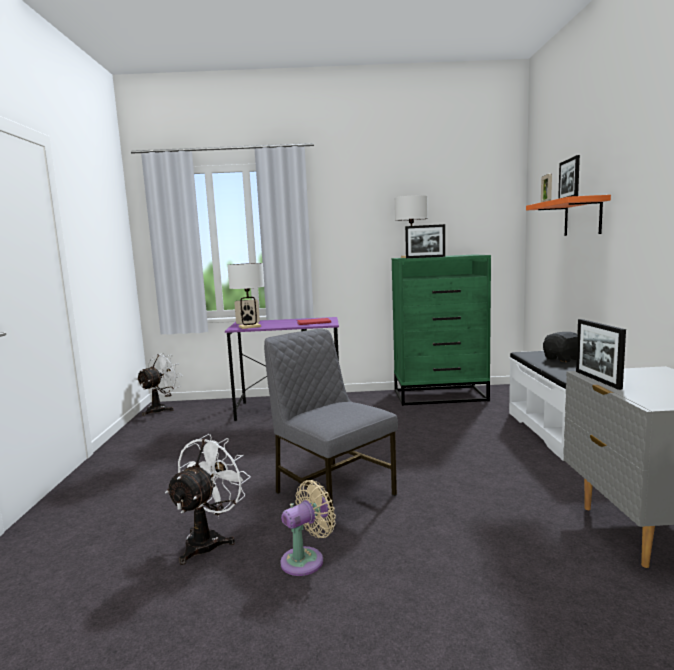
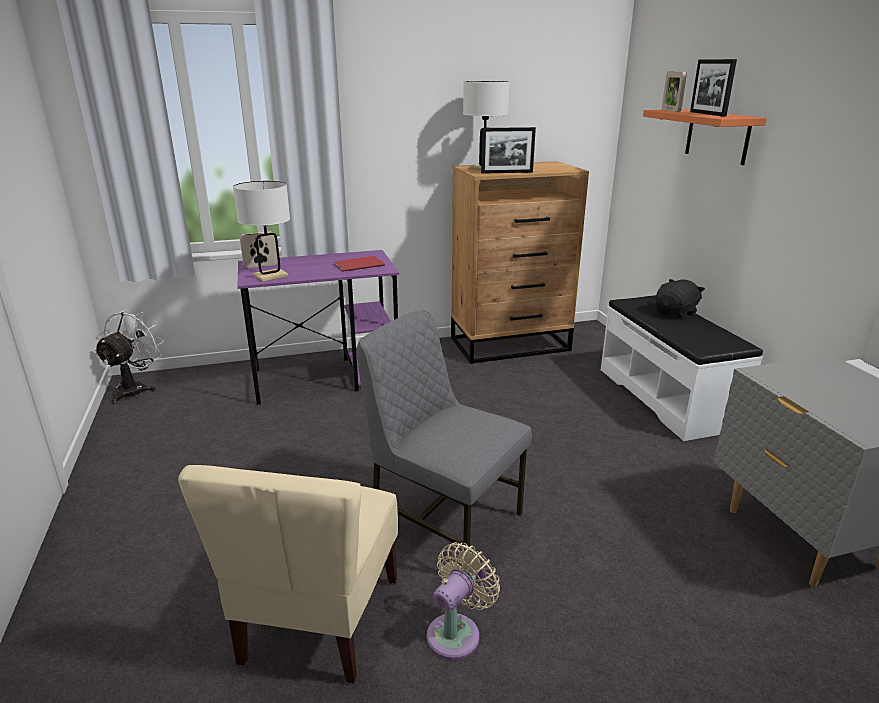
camera: 15 degrees left, 15 degrees up
(209, 540) = (318, 620): white fan -> beige chair
(441, 395) = (511, 344): green dresser -> brown dresser
(597, 380) = (778, 386): picture frame -> none

